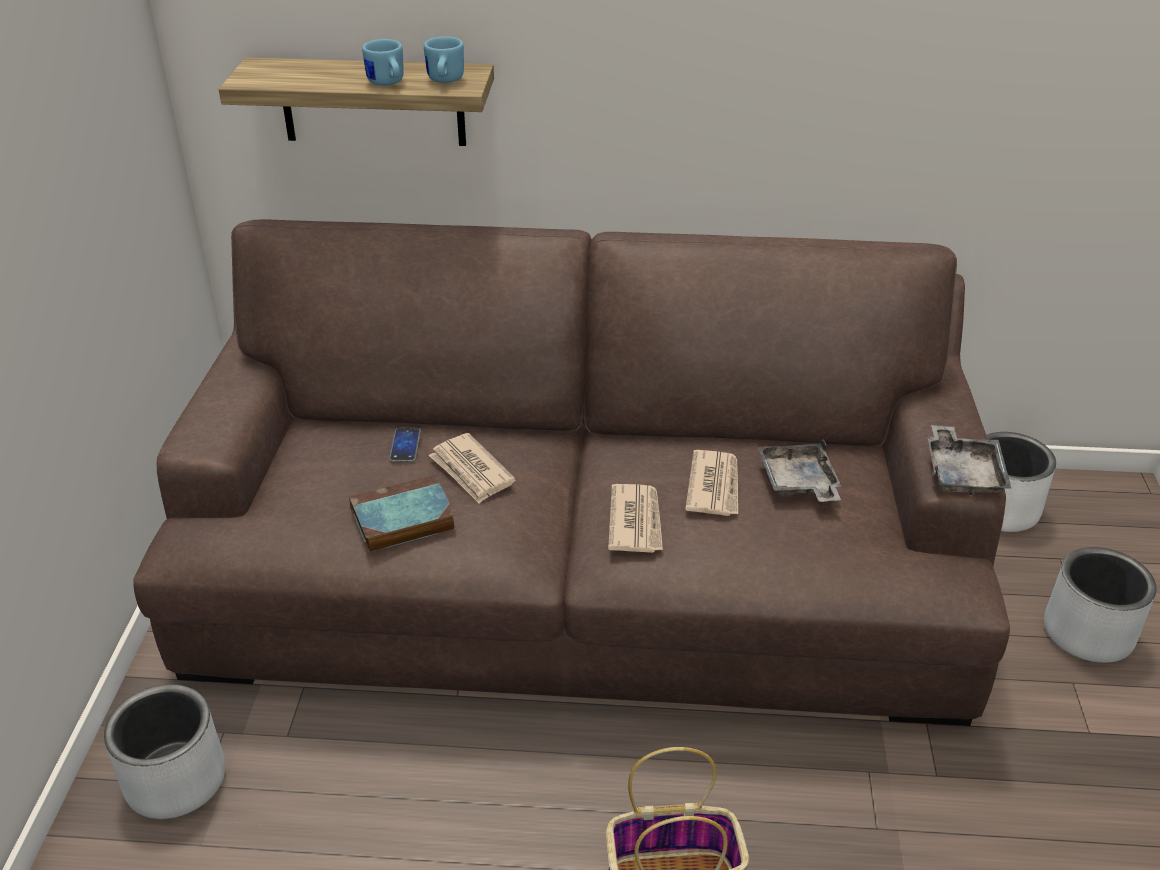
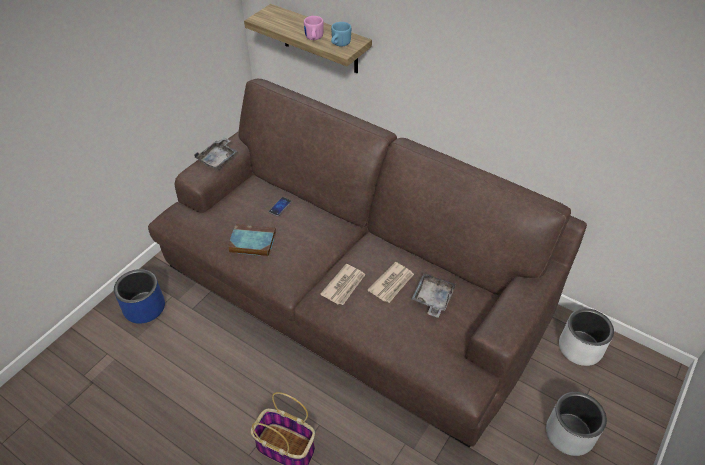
camera: 30 degrees right, 10 degrees up
(176, 779) = (145, 307): grey planter -> blue planter
(387, 83) = (313, 38): blue mug -> pink mug
(471, 471) = (296, 231): newspaper -> none
(963, 473) = (502, 332): grey tray -> grey tray (218, 159)

